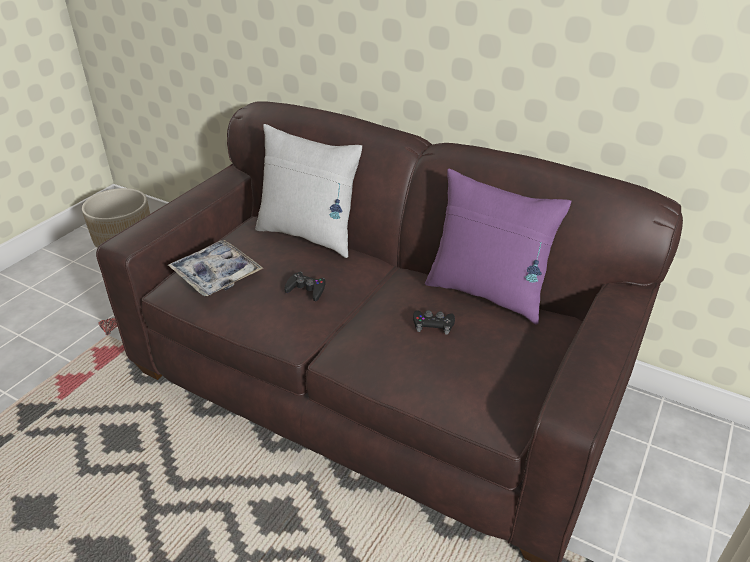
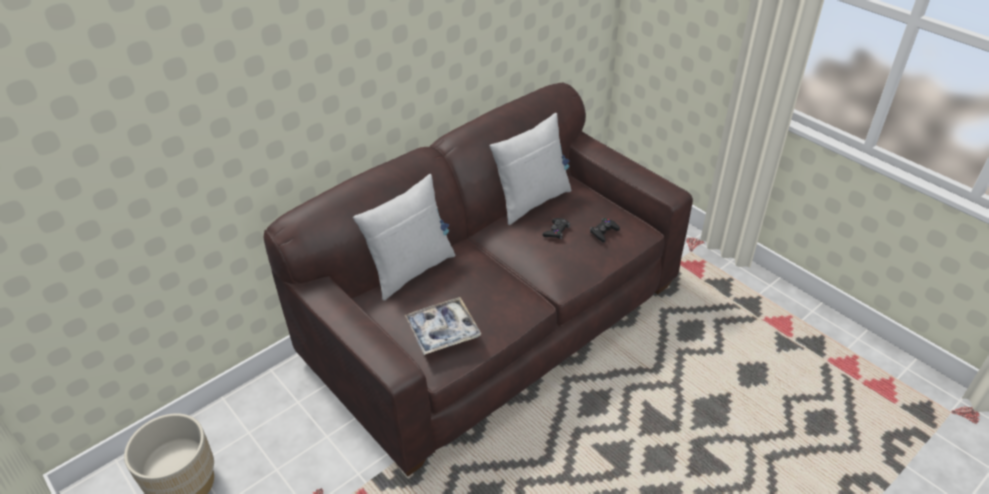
camera: 70 degrees left, 5 degrees up
(306, 289) = (489, 282): black game controller -> black game controller (603, 232)
(486, 294) = (532, 202): purple pillow -> grey pillow

